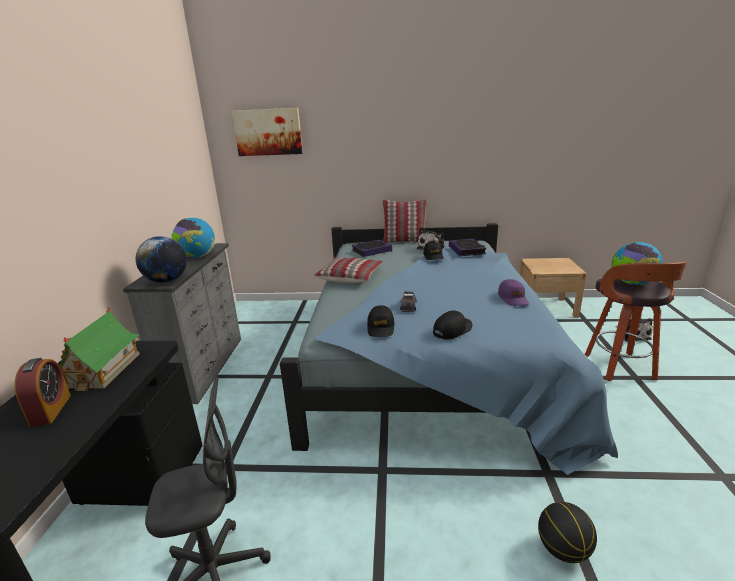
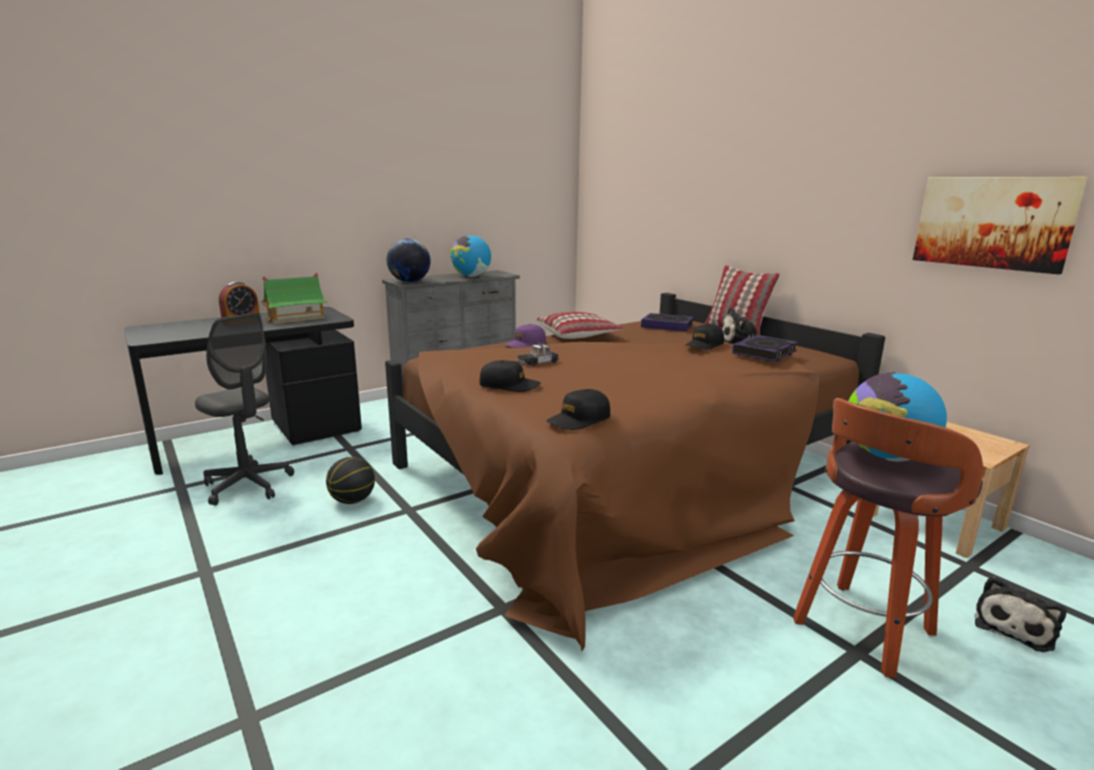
camera: 50 degrees right, 5 degrees down
(268, 132) = (626, 163): picture -> picture (993, 222)
(381, 327) = (472, 363): black cap -> black cap (579, 420)
(428, 359) = (625, 476): blue bed -> brown bed
(513, 298) = (648, 395): purple cap -> purple cap (526, 344)
(562, 549) = (386, 643): basketball -> basketball (352, 500)

